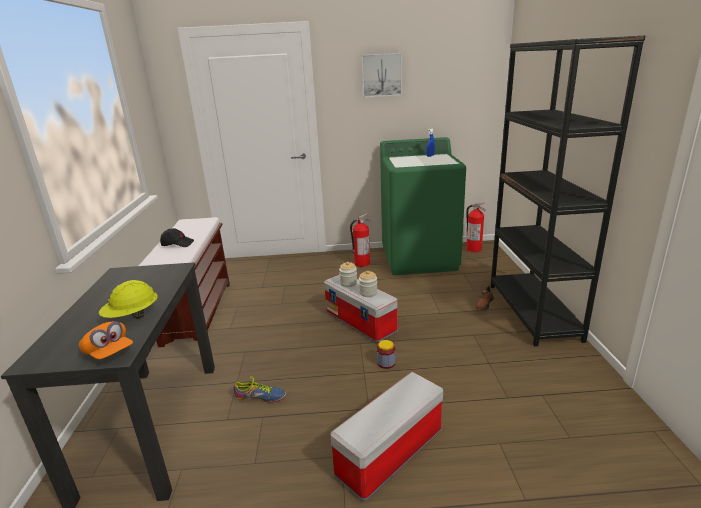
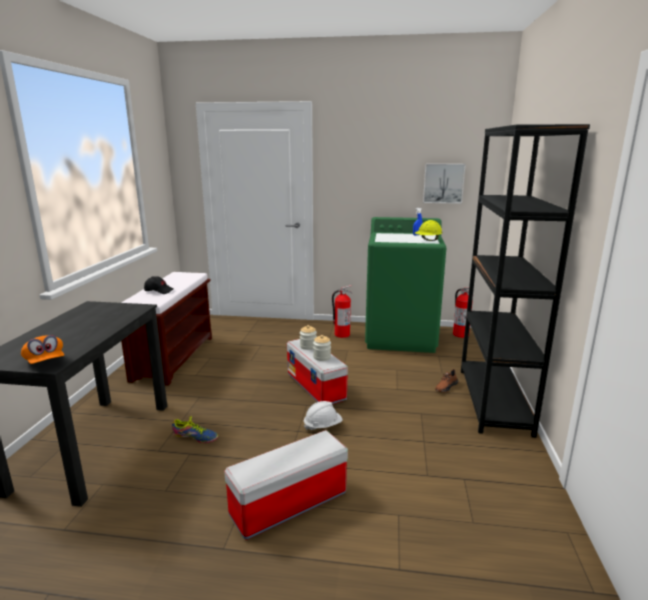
camera: 10 degrees right, 5 degrees down
(132, 316) = (80, 339): yellow hard hat -> yellow hard hat (428, 240)
(381, 75) = (377, 154): picture -> picture (443, 183)
(386, 363) = (322, 426): jar -> white hard hat

